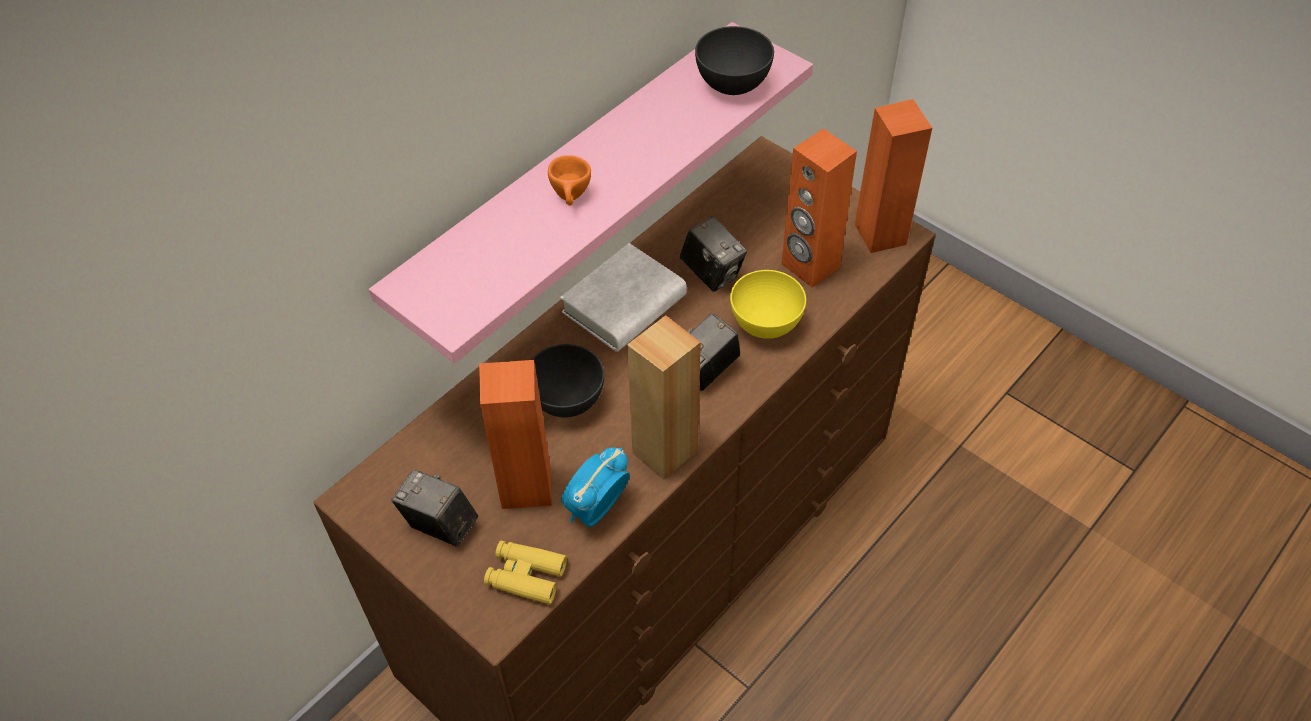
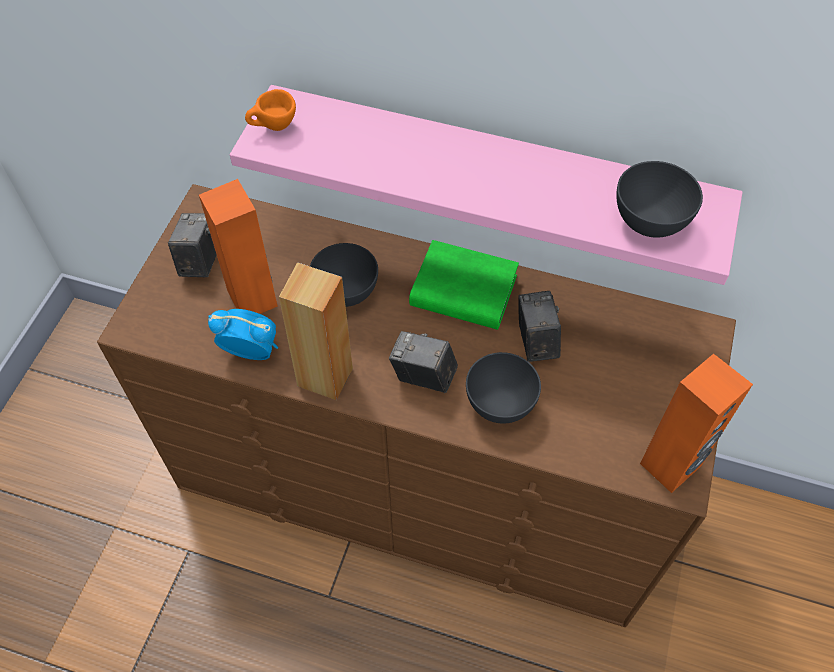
camera: 65 degrees right, 5 degrees up
(526, 576) = (175, 330): yellow binoculars -> none
(571, 198) = (428, 162): orange cup -> orange cup (273, 128)
(624, 304) = (463, 291): white book -> green book
(712, 273) = (535, 341): camera -> camera turned 150 degrees clockwise
(765, 324) = (499, 403): yellow bowl -> grey bowl
(809, 266) = (590, 416): orange speaker -> none

